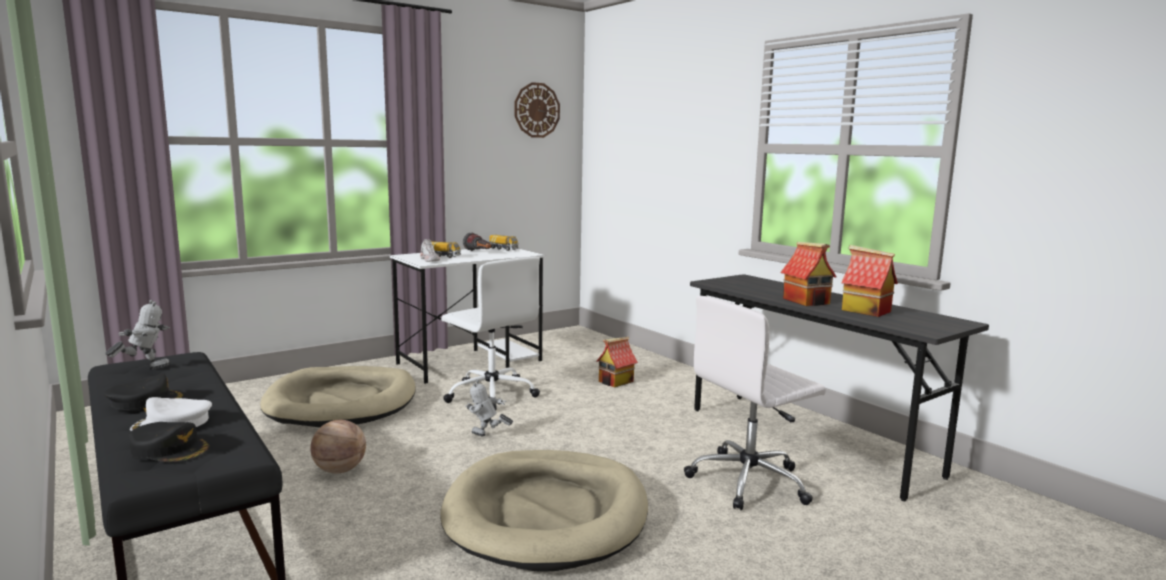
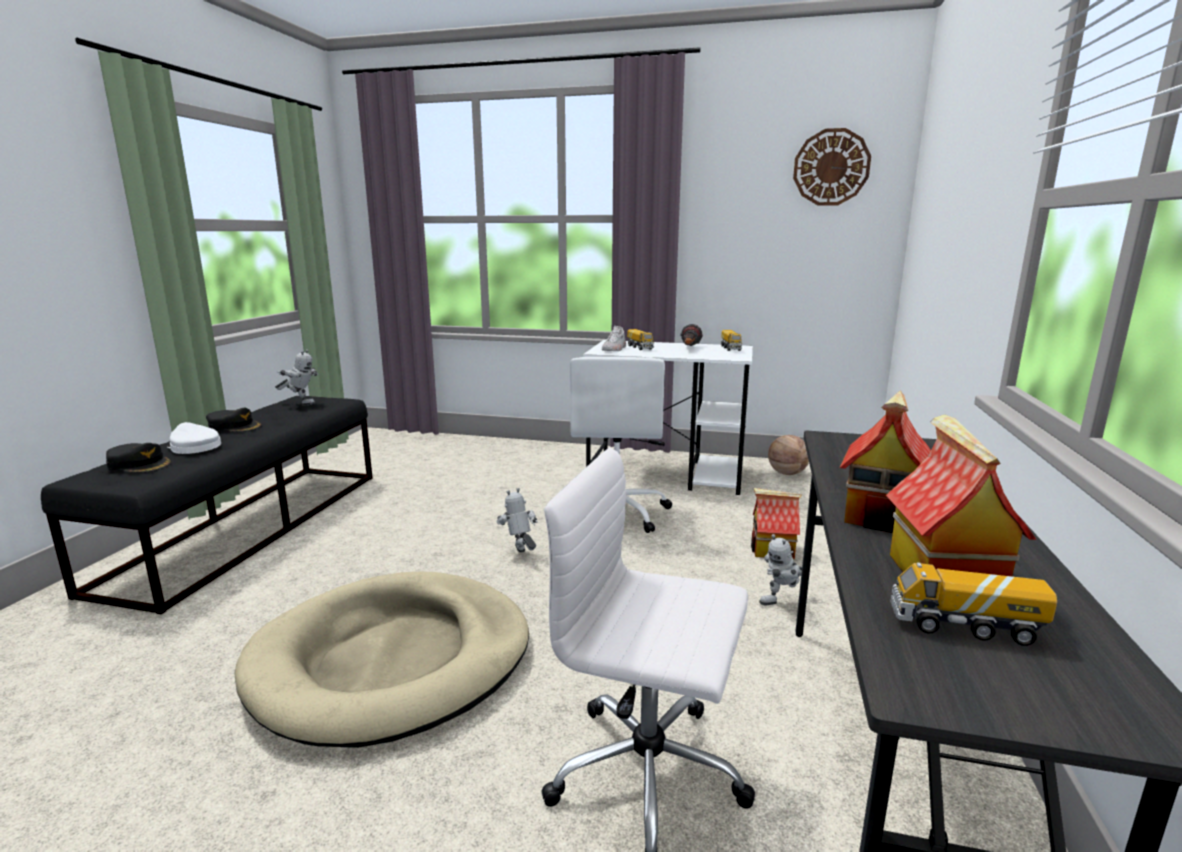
camera: 50 degrees right, 5 degrees up
(170, 450) = (140, 464): black cap -> black cap turned 45 degrees counterclockwise
(339, 470) = (378, 533): basketball -> basketball (787, 473)
(342, 402) = (498, 476): beige dog bed -> none
(665, 401) = (782, 601): none -> toy robot
(899, 319) = (964, 626): none -> toy truck

